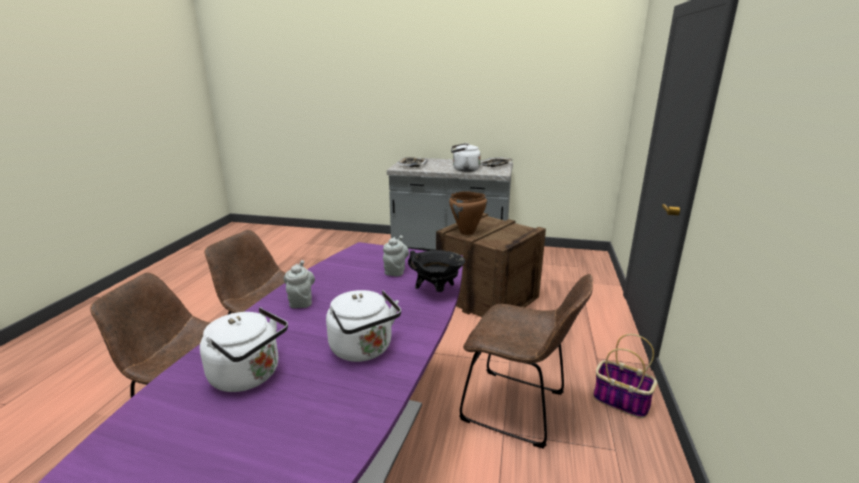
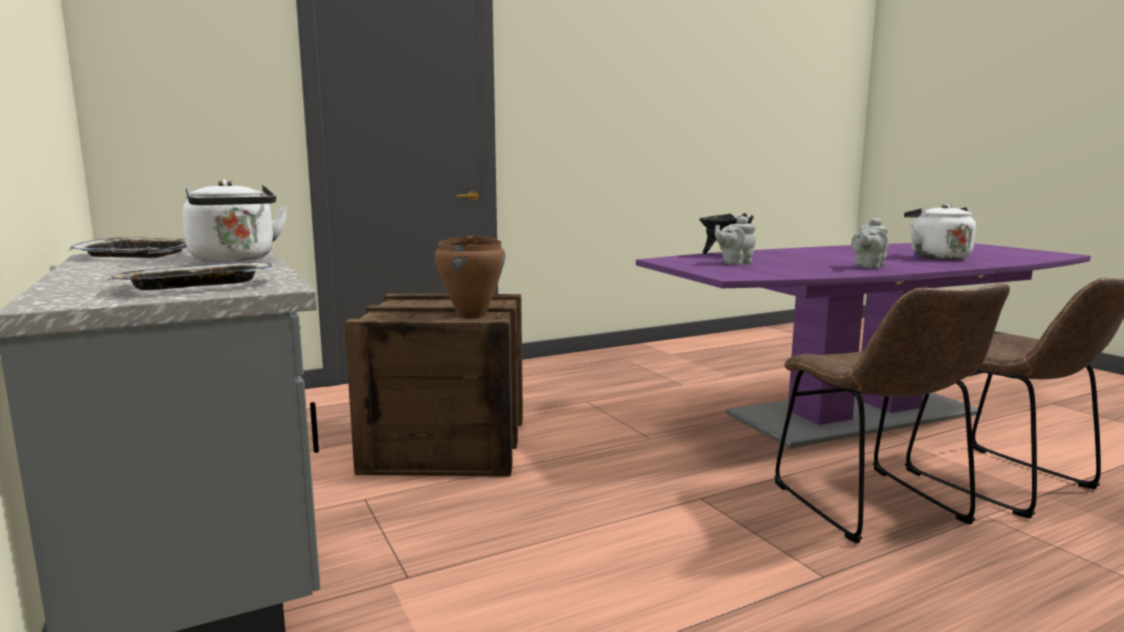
camera: 130 degrees left, 10 degrees down
(364, 350) = (838, 252): white kettle -> none
(519, 408) = (645, 386): brown chair -> none
(619, 401) = (567, 365): basket -> none

